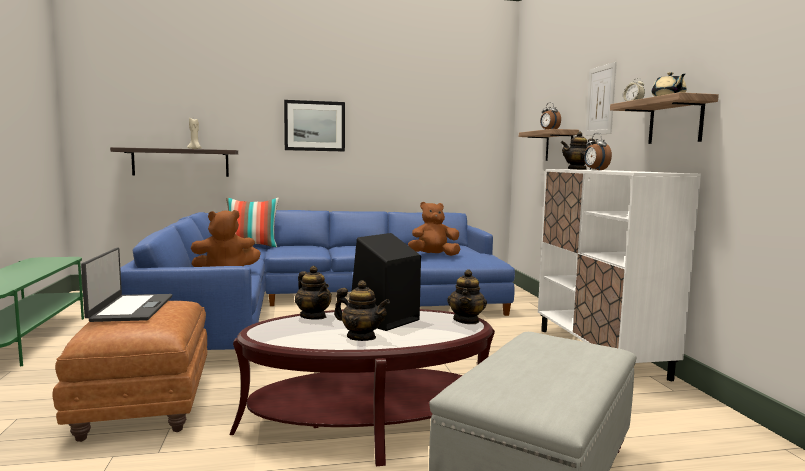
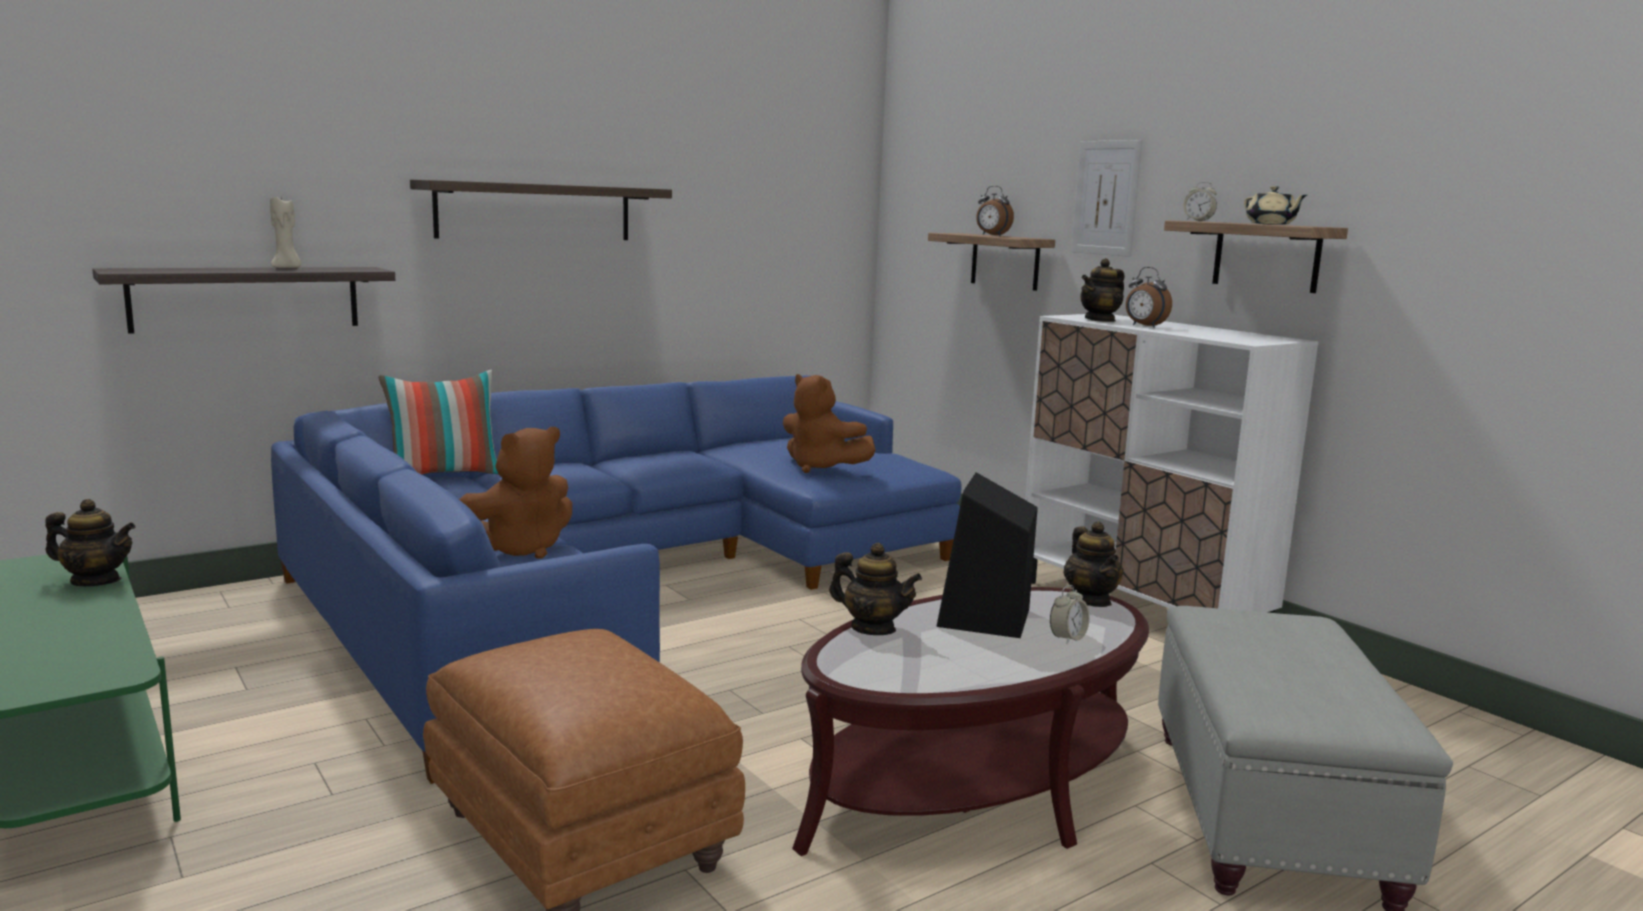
camera: 25 degrees left, 5 degrees up
(130, 308) = (554, 665): laptop -> none
(314, 126) = (535, 211): picture -> shelf
(361, 337) = (1006, 656): teapot -> teapot (96, 581)
(415, 335) = (1067, 638): none -> alarm clock
(433, 255) = (821, 467): brown plush toy -> brown plush toy turned 105 degrees counterclockwise

